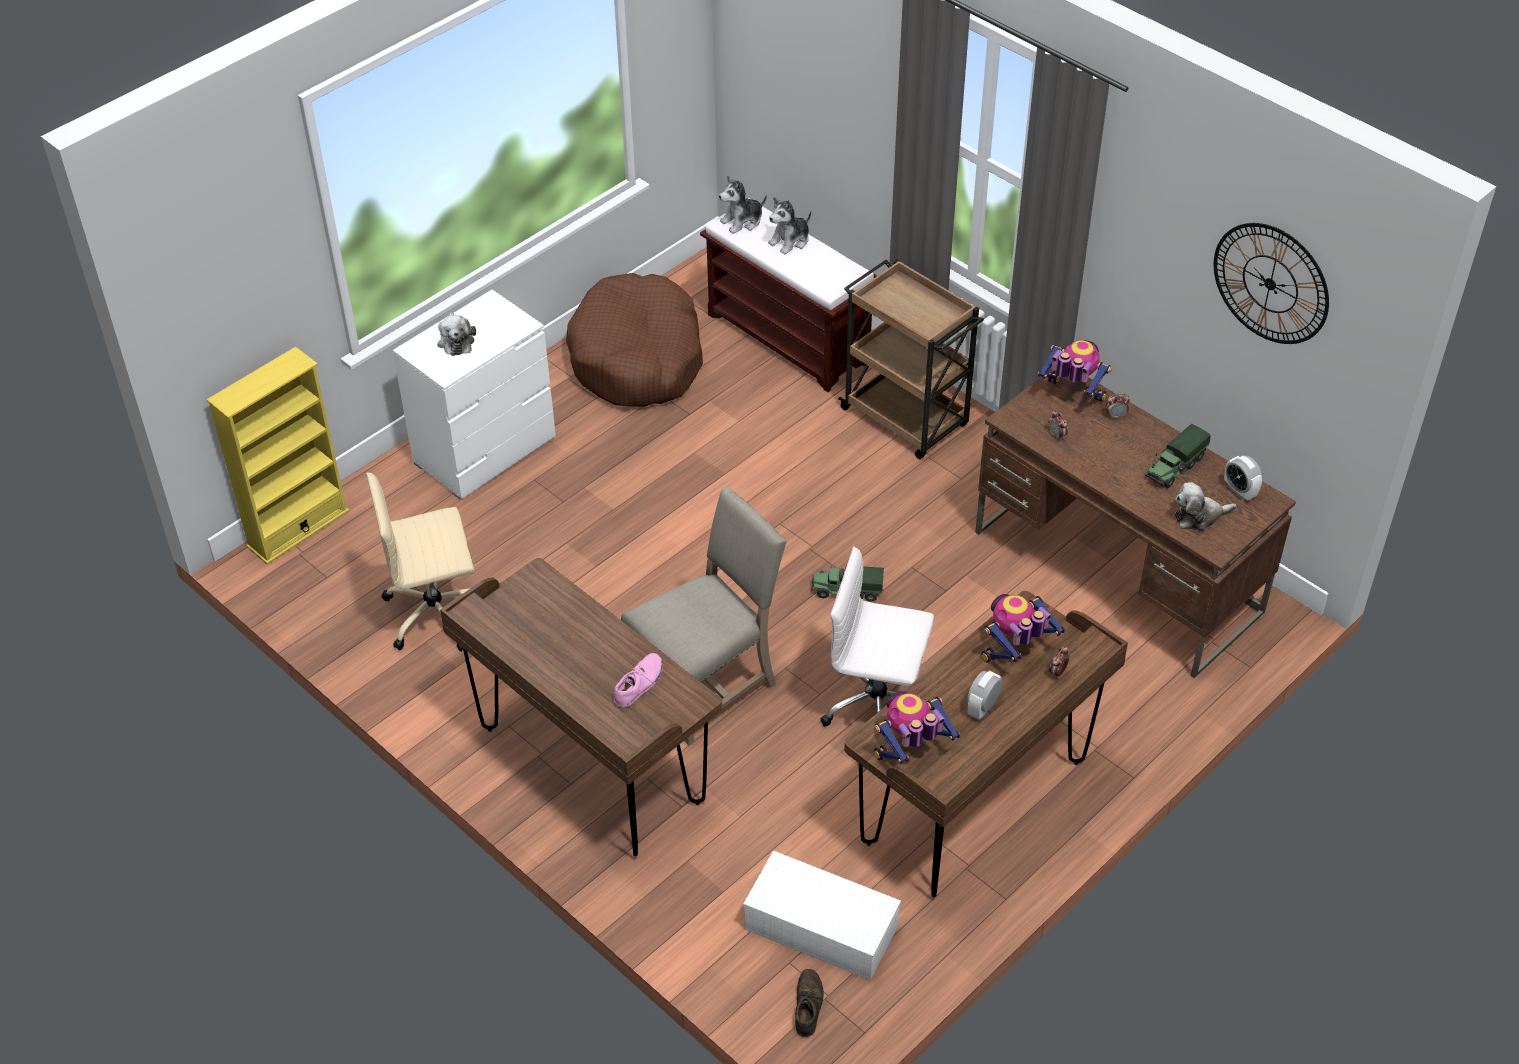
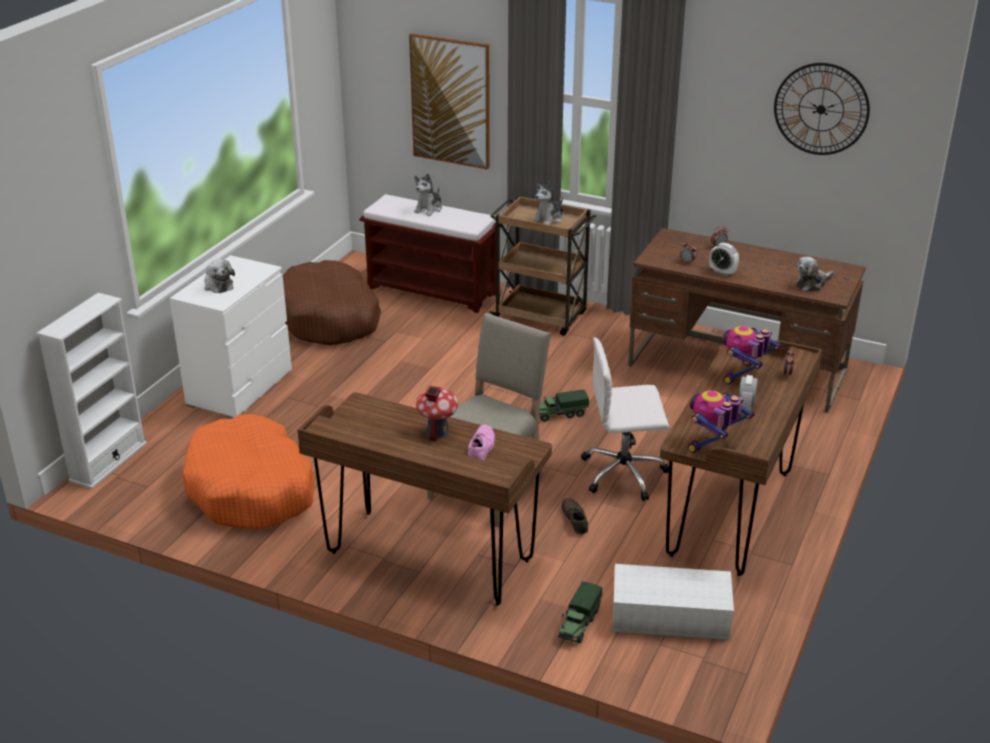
camera: 20 degrees left, 15 degrees down
(298, 529) = (108, 462): yellow bookcase -> white bookcase
(437, 613) = (251, 489): beige office chair -> orange dog bed
(602, 646) = (437, 432): none -> toy house
(742, 221) = (389, 205): plush toy -> plush toy (549, 219)
(808, 1005) = (692, 668): brown shoe -> brown shoe (575, 519)
(837, 107) = (451, 101): none -> picture
(1072, 395) = (682, 241): toy robot -> none
(1175, 468) = (776, 264): toy truck -> toy truck (579, 624)
(1239, 491) = (827, 267): alarm clock -> alarm clock (722, 272)

